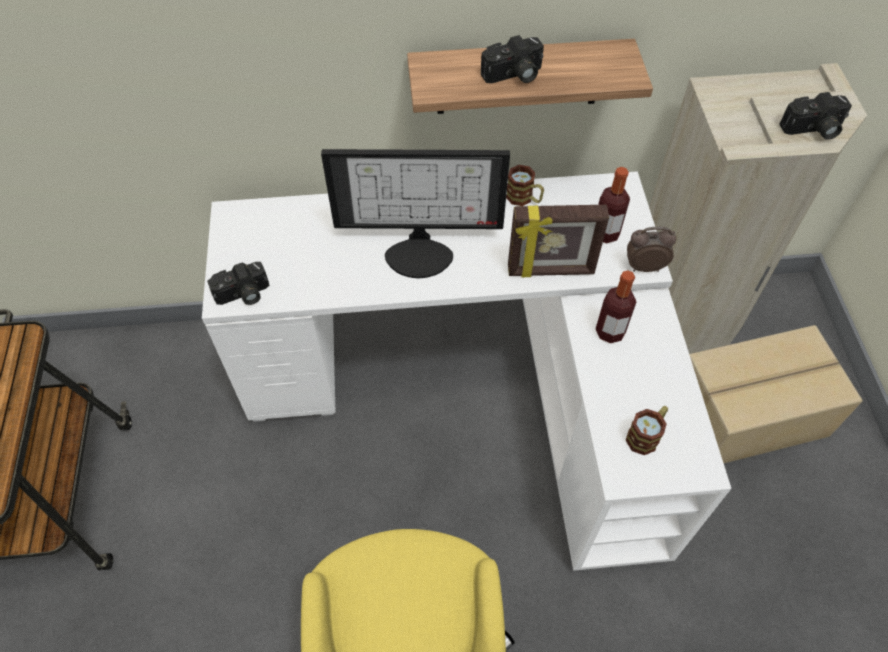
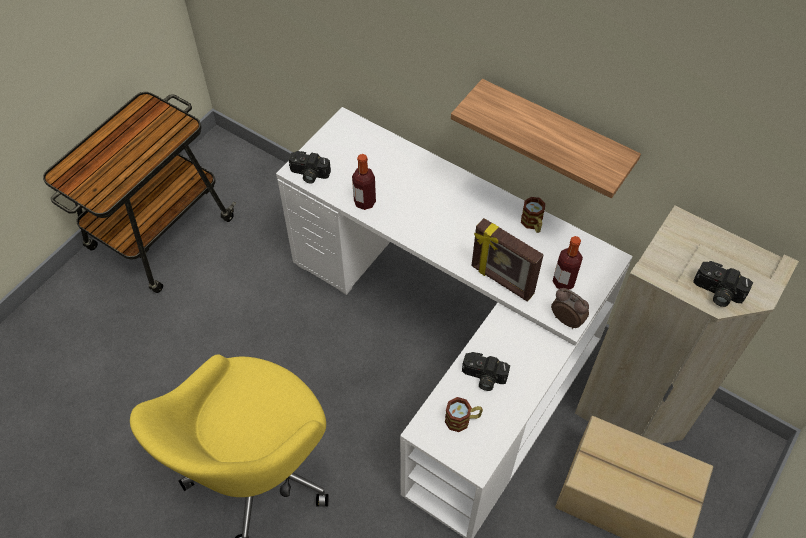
camera: 40 degrees right, 0 degrees up
(420, 251) = (432, 215): monitor -> none
(513, 75) = (530, 131): camera -> camera (483, 377)
(610, 332) = (505, 345): bottle -> bottle (364, 202)

